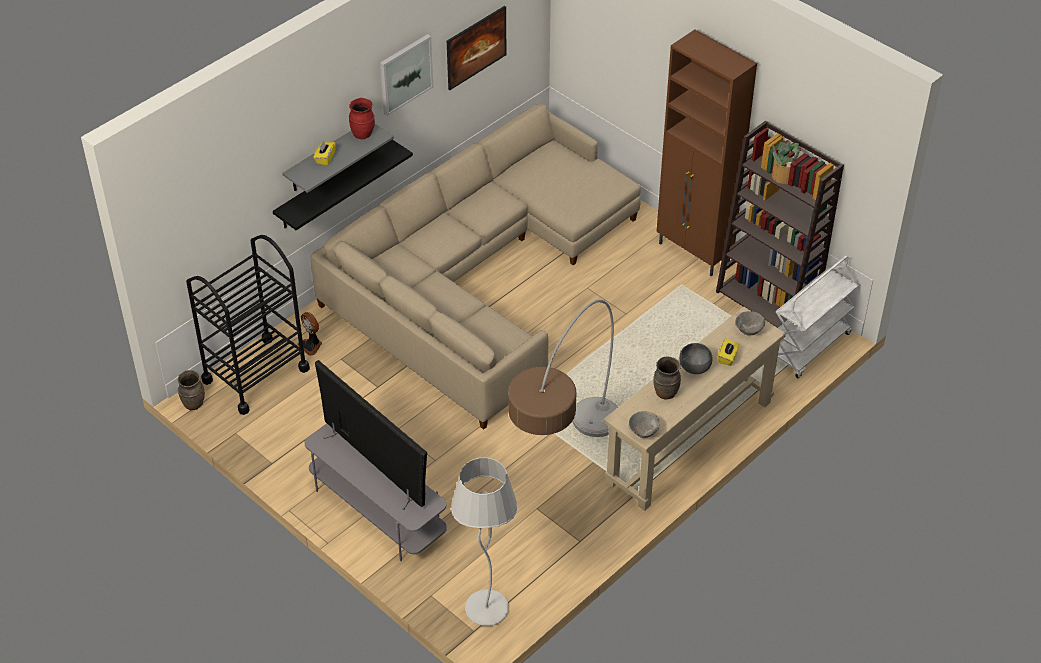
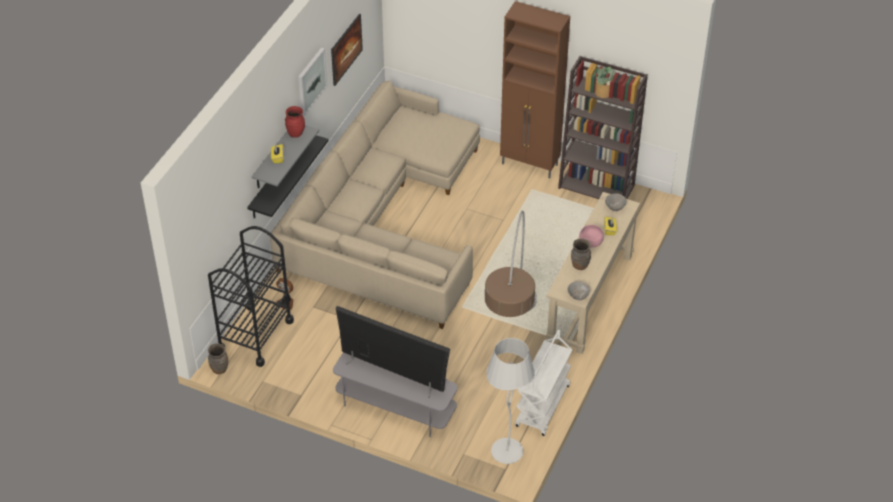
camera: 20 degrees left, 0 degrees up
(695, 367) = (591, 242): grey bowl -> pink bowl
(809, 348) = (640, 211): white cart -> white cart (543, 406)

